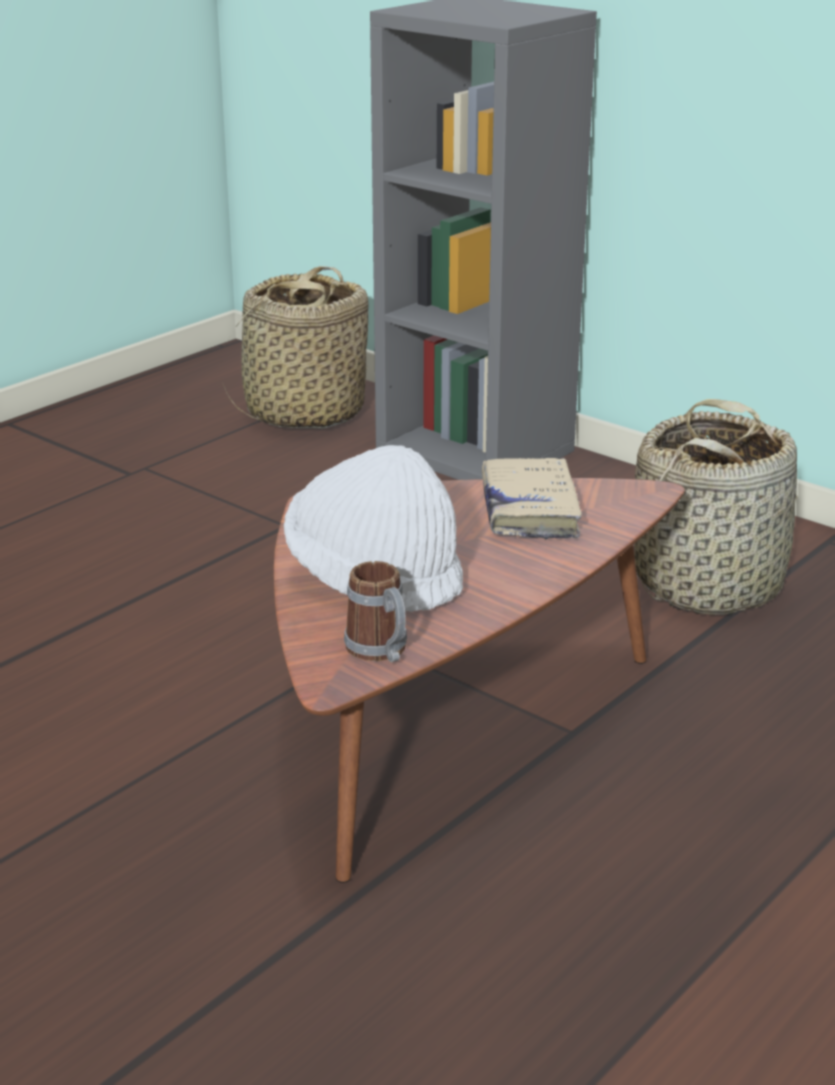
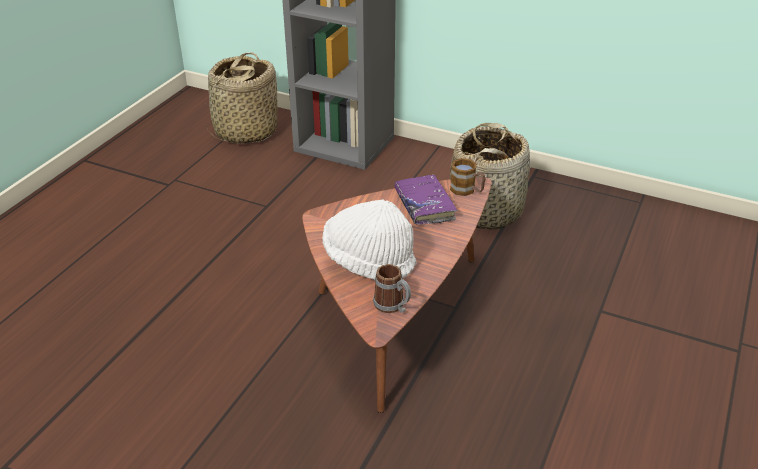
camera: 15 degrees left, 10 degrees up
(529, 510) = (424, 205): beige book -> purple book
(627, 498) = (467, 190): none -> mug

